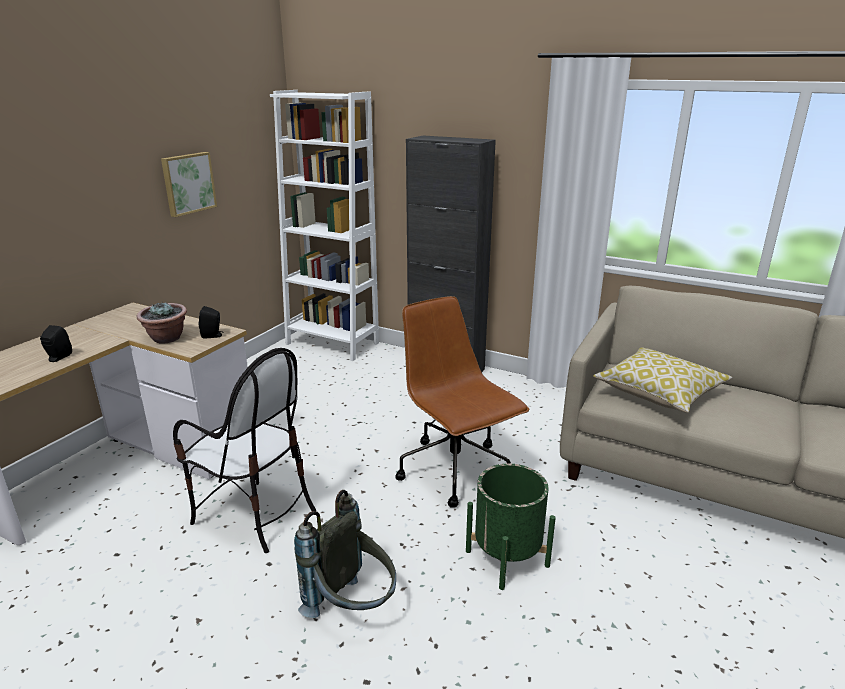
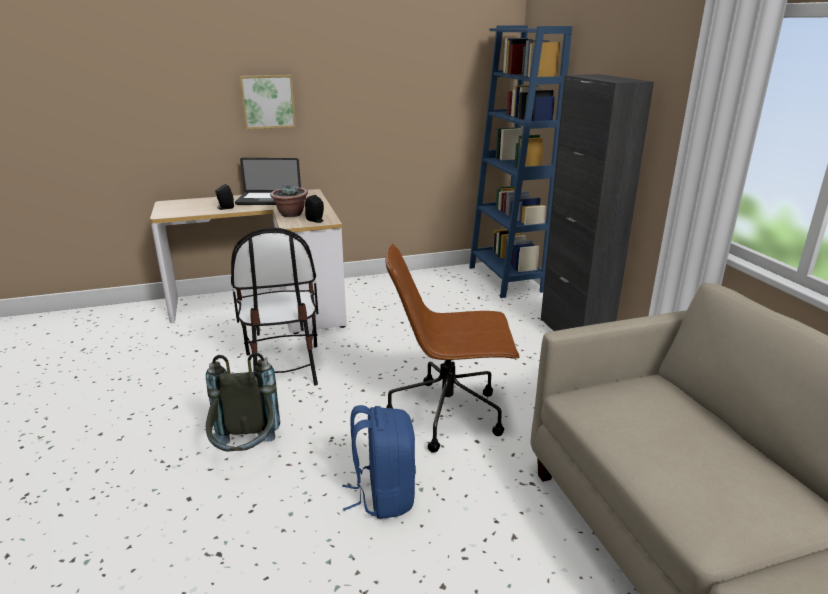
camera: 45 degrees right, 0 degrees up
(98, 332) = (269, 200): none -> laptop
(188, 183) = (390, 102): picture -> picture (268, 101)
(332, 343) = (505, 279): white bookcase -> blue bookcase
(456, 471) = (449, 414): brown office chair -> brown office chair turned 105 degrees counterclockwise
(507, 558) = (383, 495): green planter -> blue backpack
(659, 393) = (644, 419): pillow -> none

